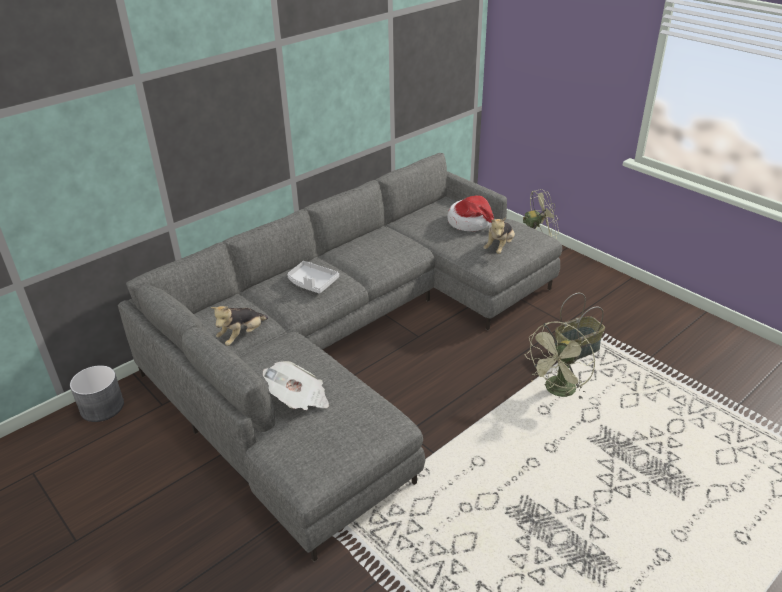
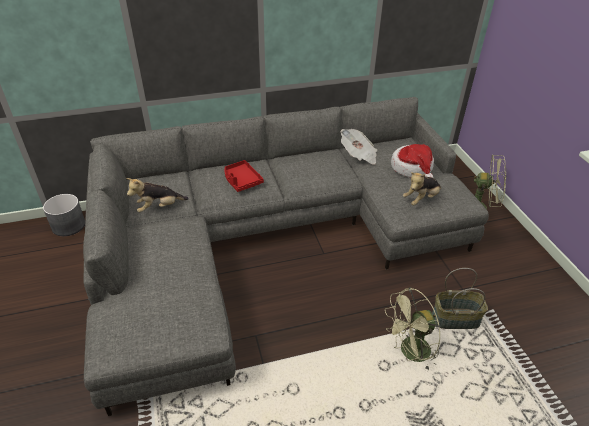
camera: 25 degrees right, 5 degrees up
(299, 399) = (153, 278): newspaper -> newspaper (358, 155)
(312, 283) = (241, 180): grey tray -> red tray

